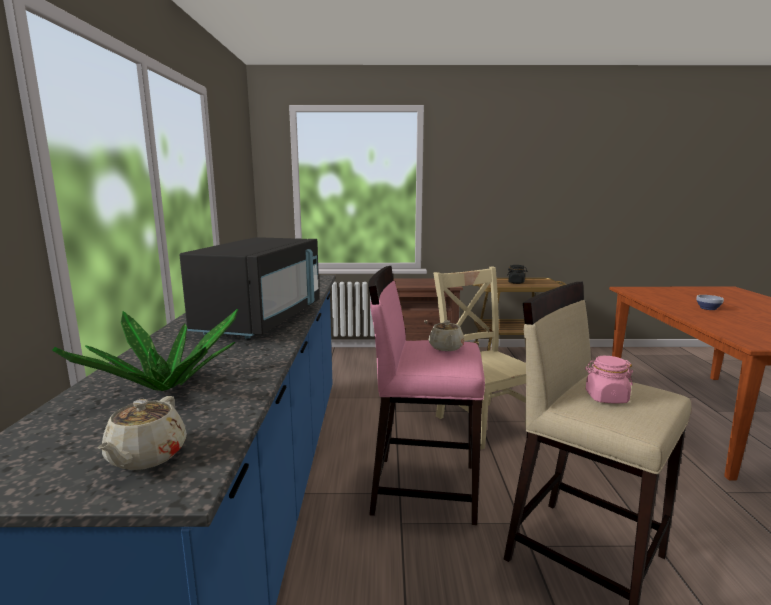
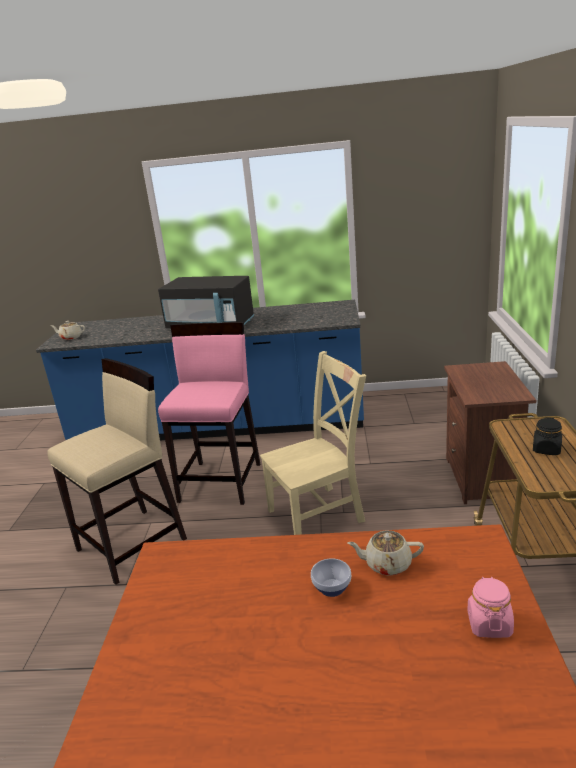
camera: 95 degrees right, 10 degrees up
(165, 386) = (124, 328): potted plant -> none
(446, 348) = (209, 392): beige teapot -> beige teapot (387, 564)
(606, 398) = (98, 438): pink jar -> pink jar (489, 624)

